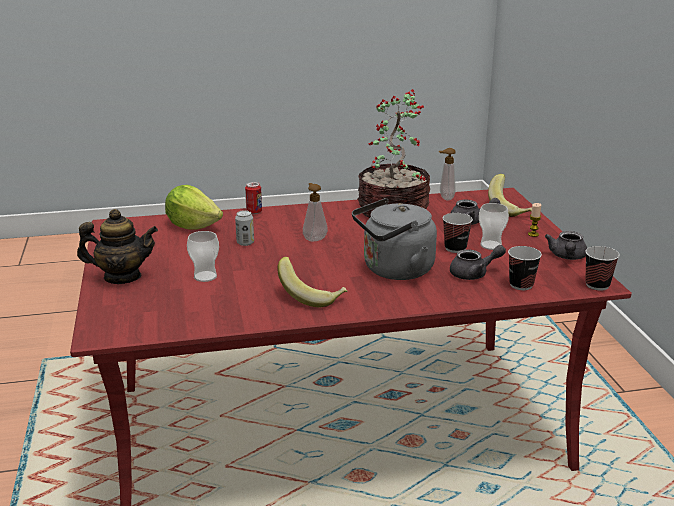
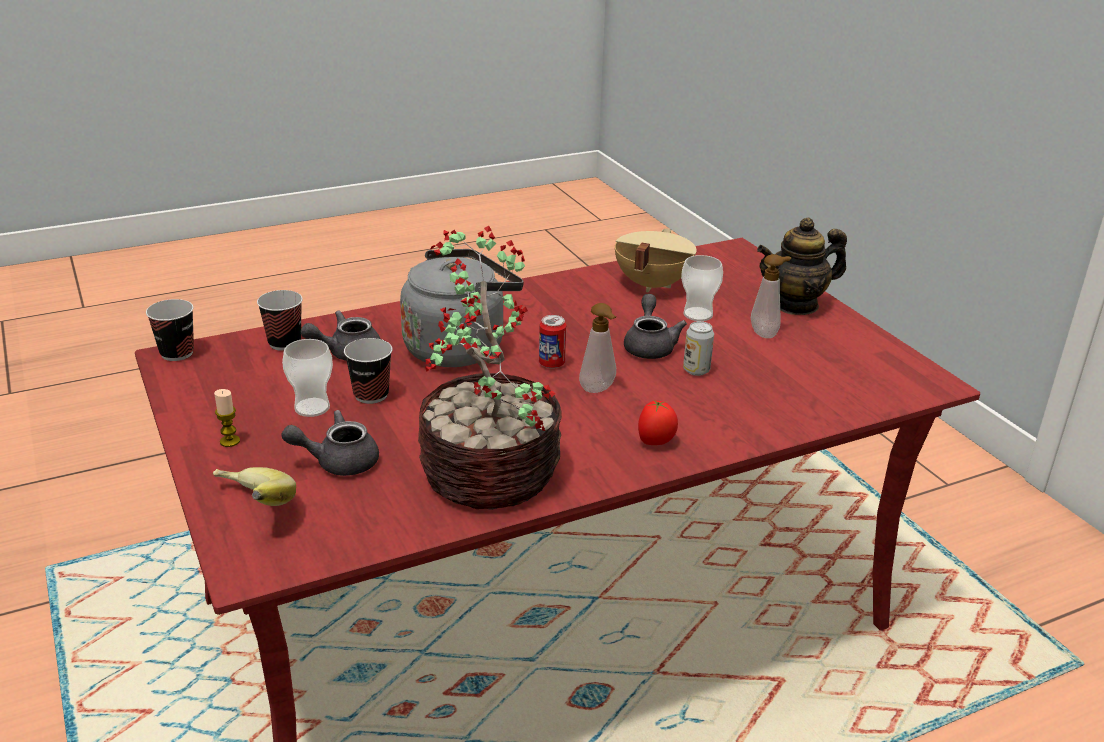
camera: 165 degrees right, 5 degrees up
(193, 225) = (809, 394): lettuce -> none
(216, 305) = (650, 284): none -> beige cooking pot
(254, 212) = (742, 438): can -> can (551, 364)
(301, 214) = (656, 442): none -> tomato
(312, 296) = (549, 303): banana -> none
(445, 198) = (387, 530): soap dispenser -> soap dispenser (766, 333)
(567, 257) = (194, 397): grey teapot -> grey teapot (649, 345)

